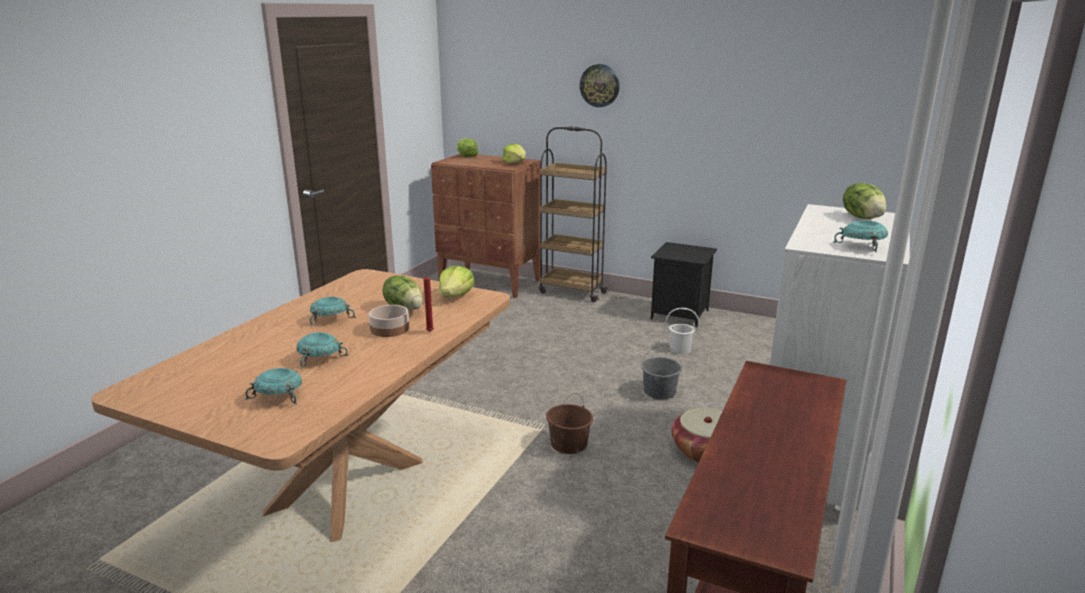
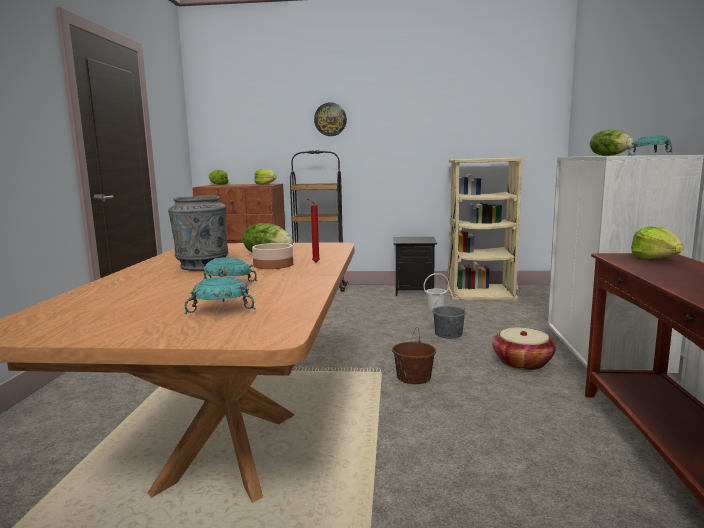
camera: 20 degrees left, 10 degrees down
(331, 320) = (202, 266): turquoise bowl -> grey vase
(455, 296) = (305, 247): lettuce -> lettuce (655, 259)
(762, 332) = (481, 292): none -> beige bookcase

